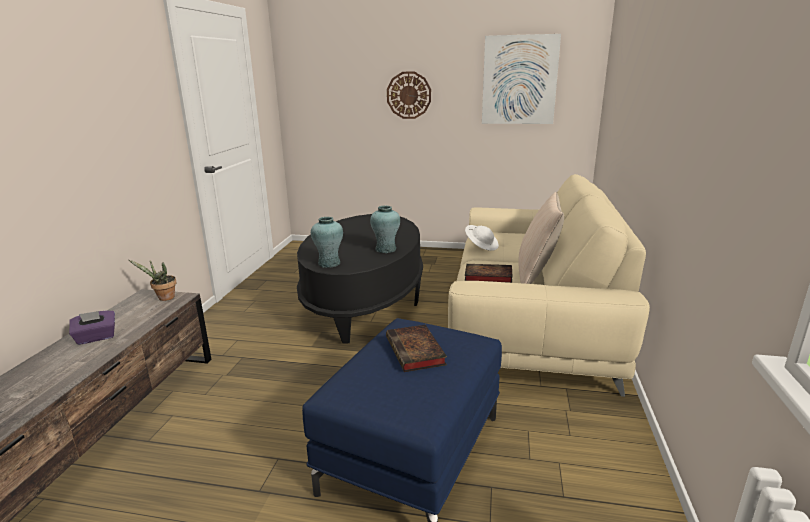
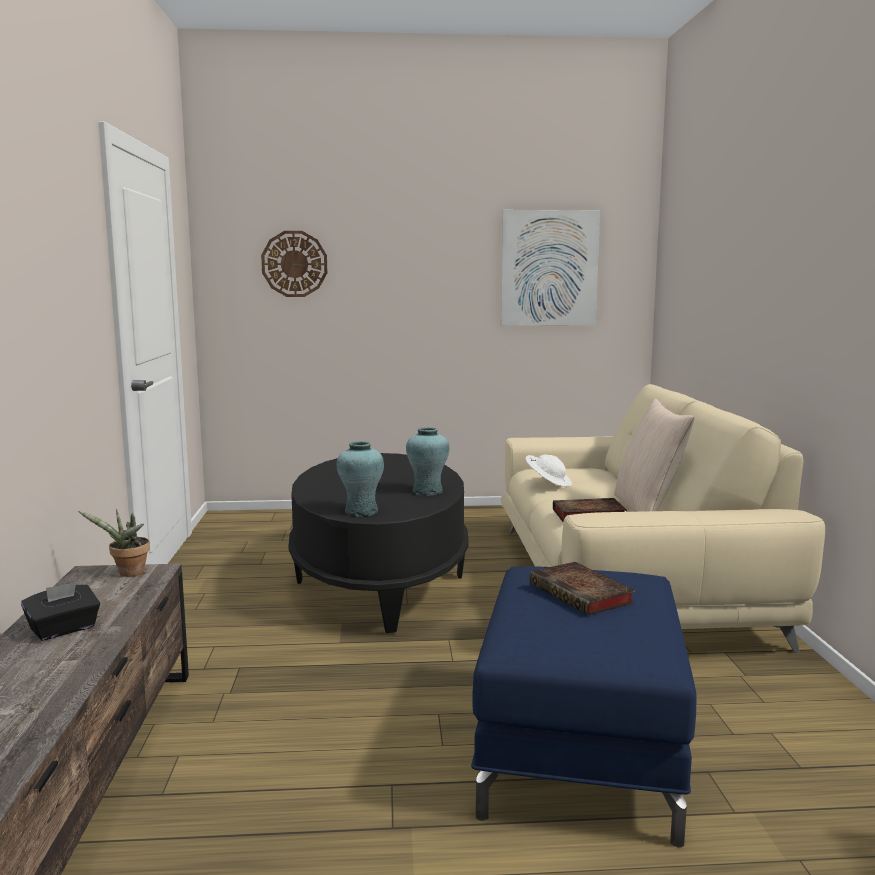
camera: 15 degrees left, 10 degrees down
(96, 338) = (64, 629): purple tissue box -> black tissue box
(409, 95) = (397, 287): wall clock -> wall clock (294, 264)

